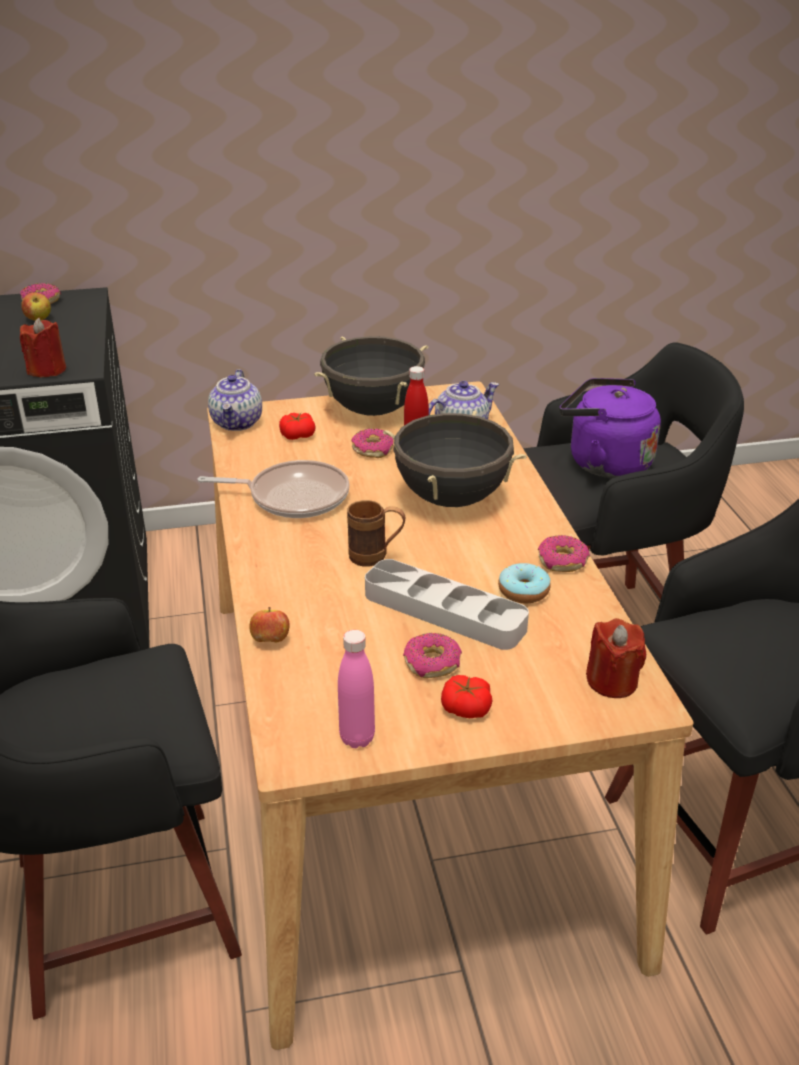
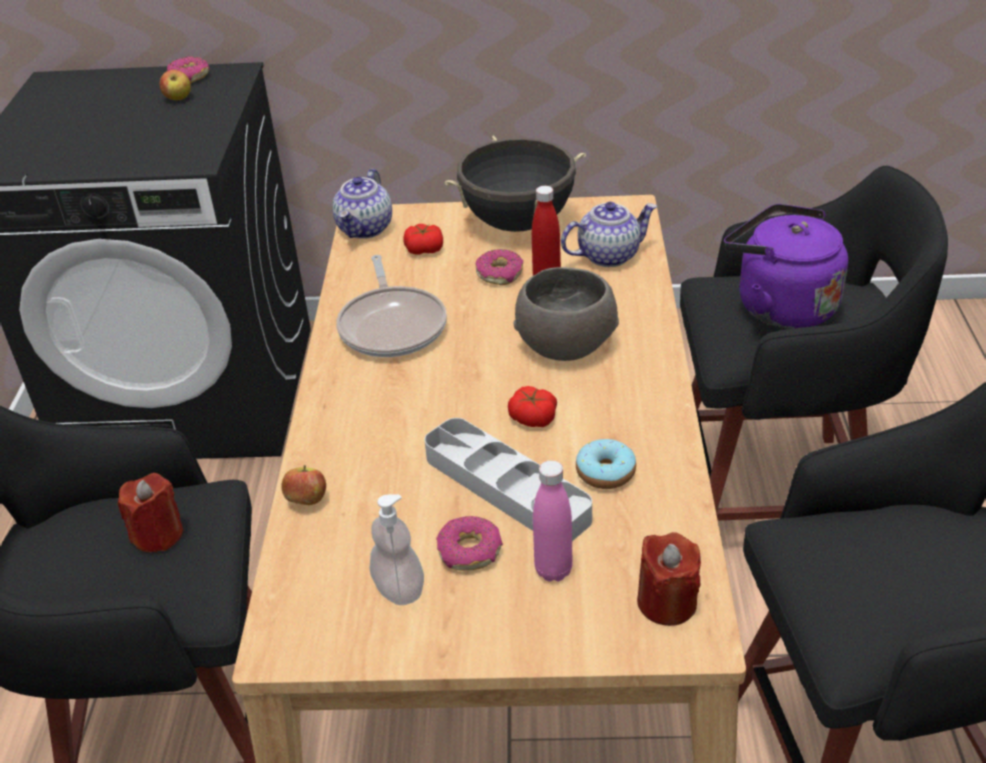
camera: 15 degrees right, 5 degrees up
(47, 370) = (163, 161): red candle -> red candle (158, 534)
(293, 496) = (392, 325): frying pan -> frying pan turned 60 degrees clockwise
(357, 738) = (355, 633): pink bottle -> pink bottle (553, 570)
(376, 557) = (455, 410): brown mug -> none
(382, 699) = (399, 589): none -> soap dispenser
(451, 498) = (566, 343): black cooking pot -> grey bowl
(466, 708) = (487, 613): tomato -> tomato (532, 418)
(563, 561) = (665, 438): donut -> none

